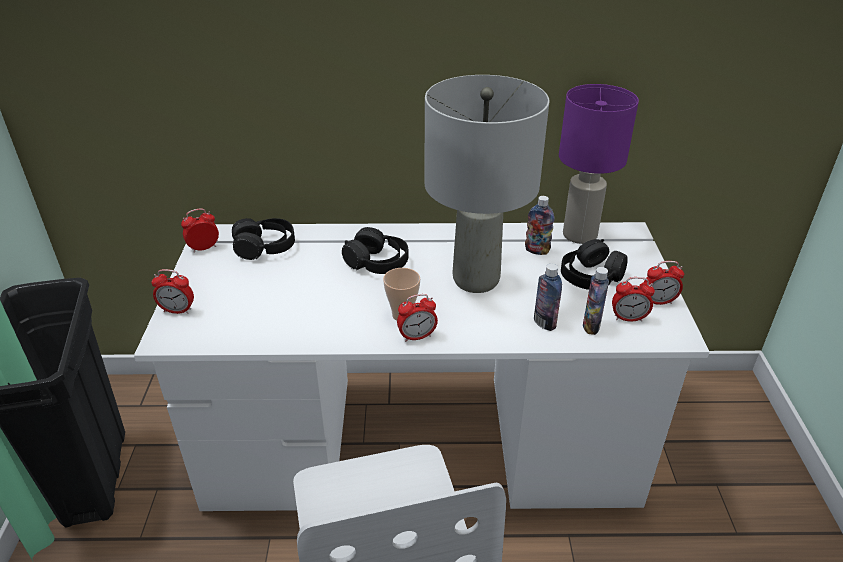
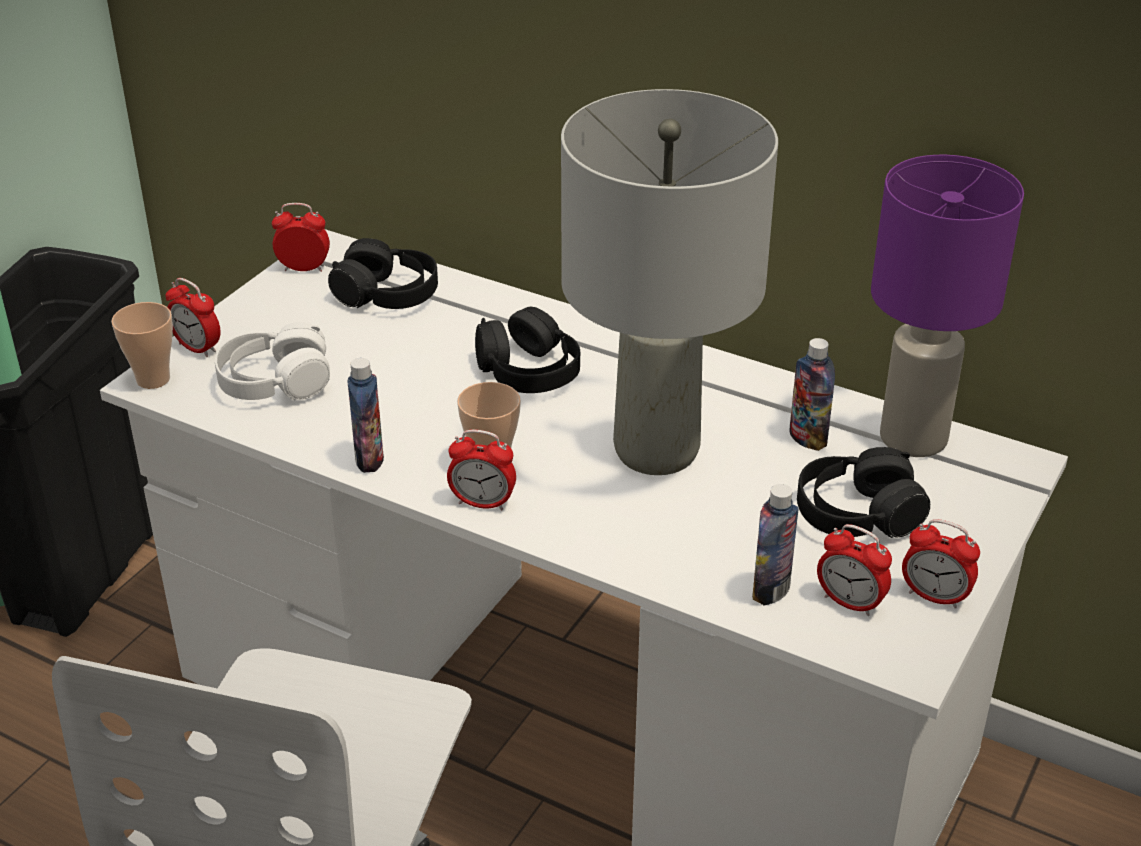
camera: 30 degrees right, 0 degrees up
(164, 337) = (153, 379): none -> cup
(242, 314) = (274, 382): none -> white headphones
(544, 323) = (699, 556): bottle -> bottle (369, 459)

